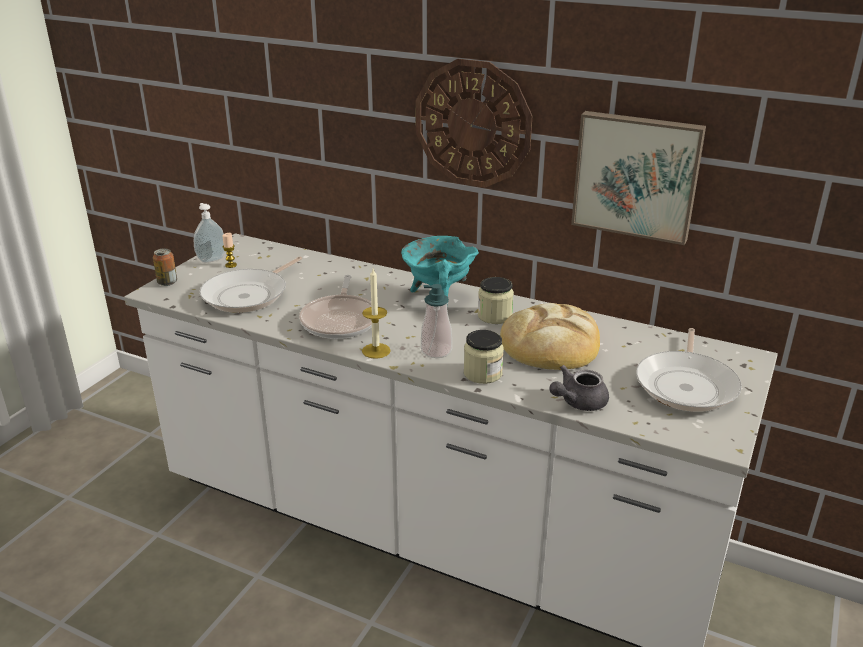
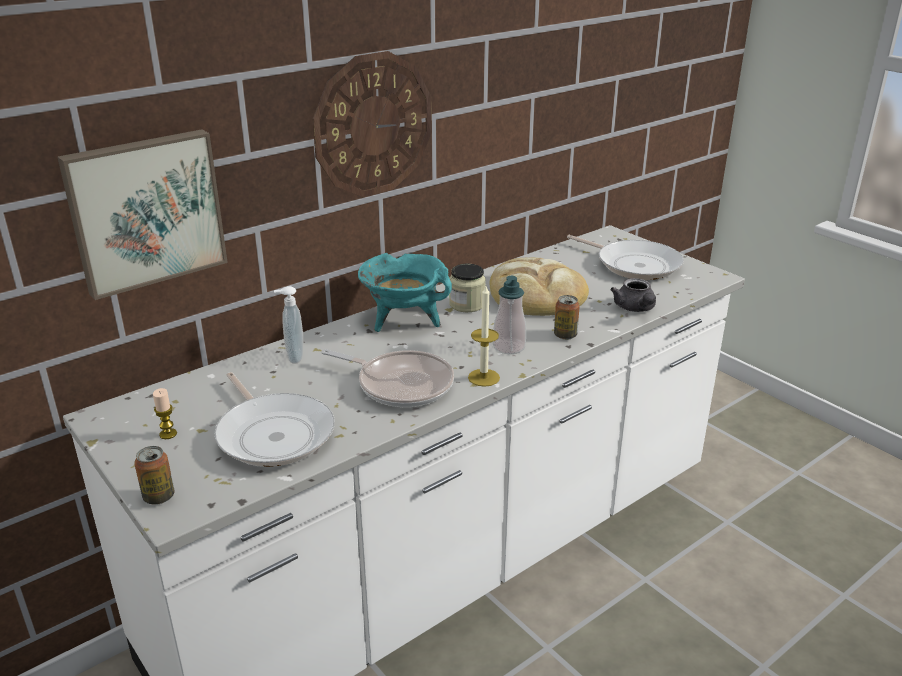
camera: 65 degrees left, 0 degrees up
(211, 259) = (128, 447): soap dispenser -> soap dispenser (293, 357)
(482, 373) = (565, 335): jar -> can
(636, 175) = (512, 123): picture -> picture (145, 211)

